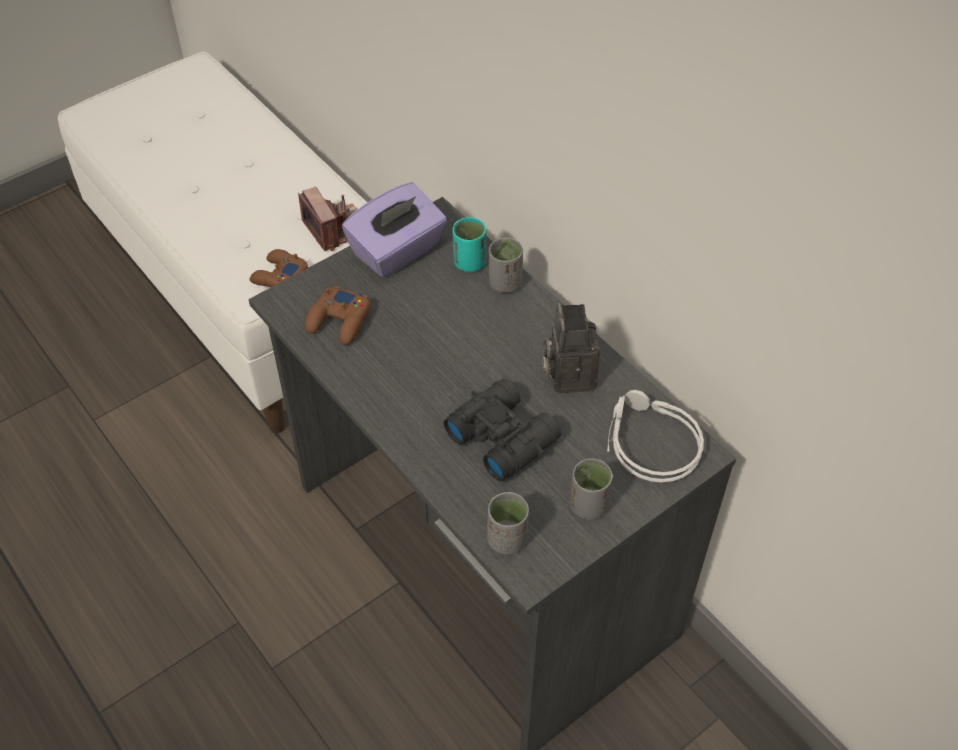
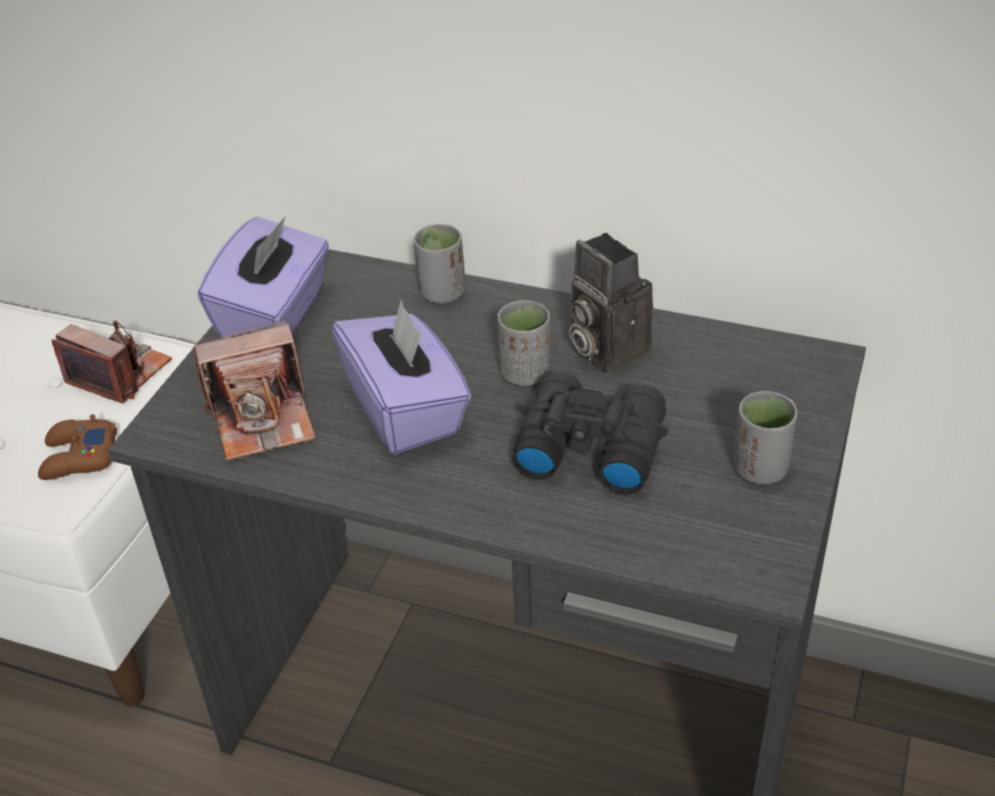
camera: 30 degrees left, 10 degrees down
(339, 321) = (263, 419): brown game controller -> camera
(420, 356) = (406, 410): none -> purple tissue box
(469, 262) = (379, 290): turquoise cup -> none
(507, 539) = (702, 553): grey cup -> grey cup (525, 373)
(648, 443) = (761, 375): grey headphones -> none

